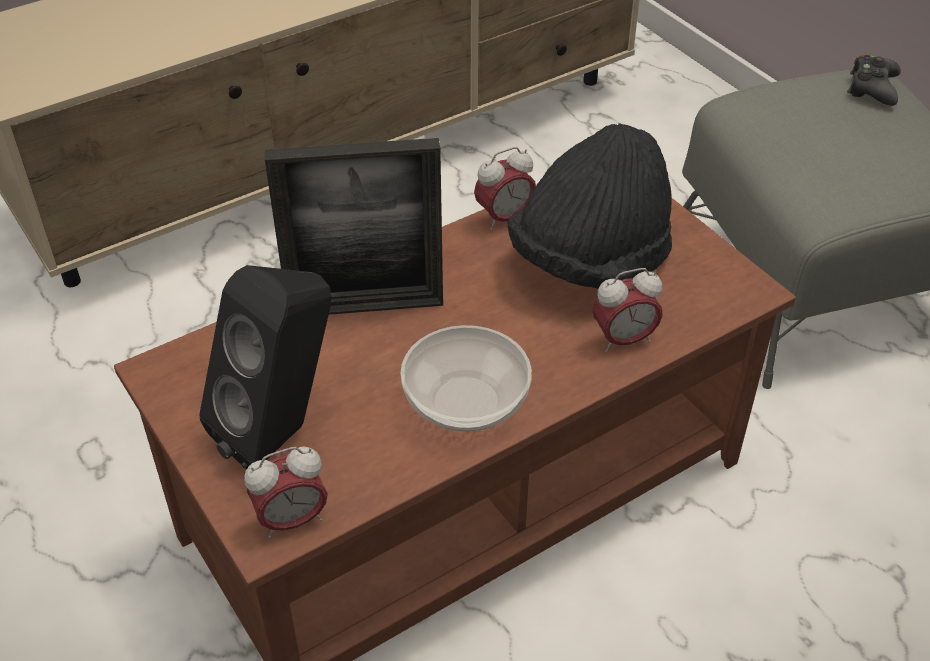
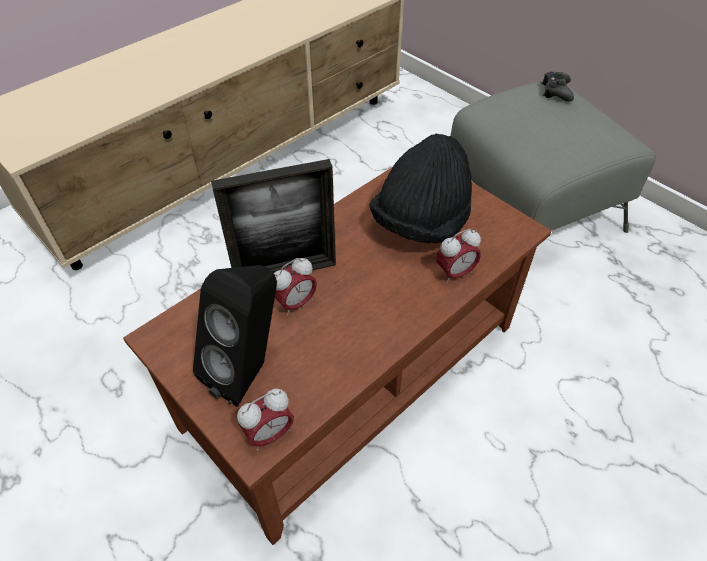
camera: 10 degrees left, 5 degrees up
(465, 401) = (365, 330): bowl -> none
(504, 218) = (361, 200): alarm clock -> alarm clock (295, 303)

